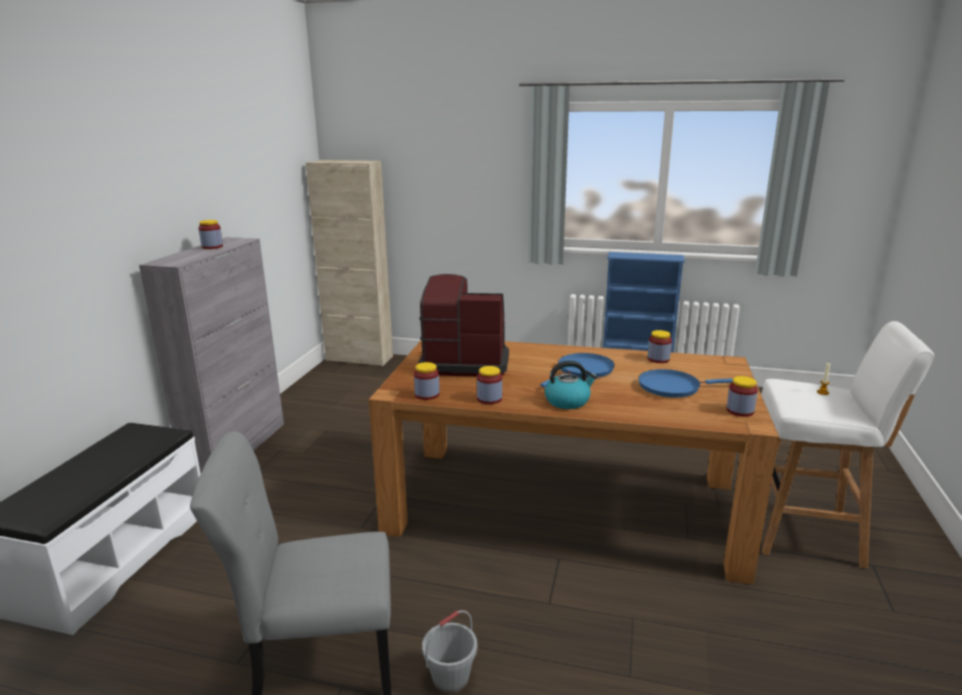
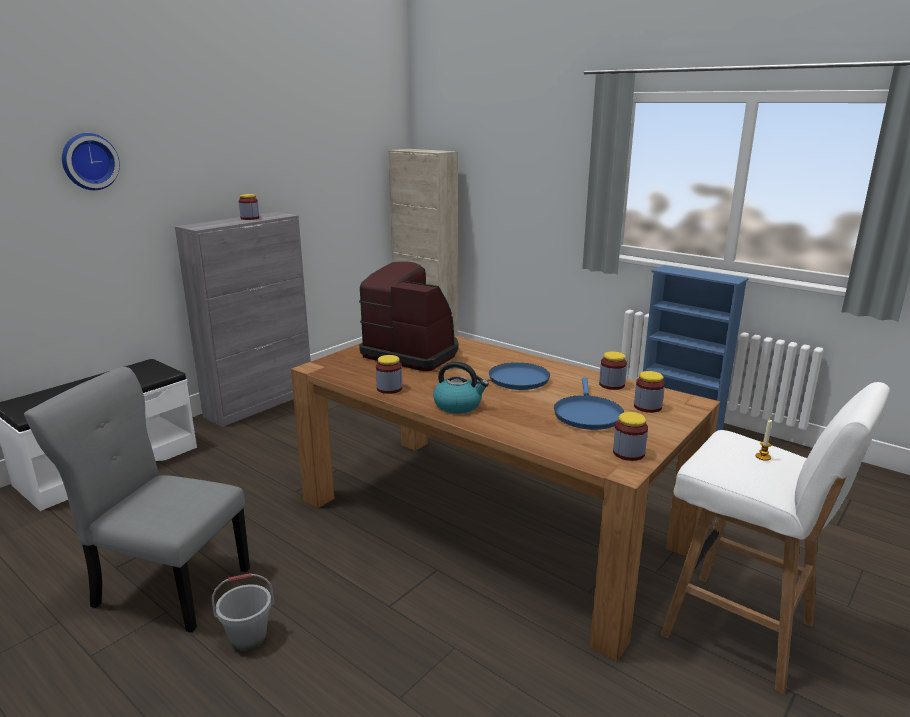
camera: 25 degrees right, 0 degrees up
(45, 197) = (89, 161): none -> wall clock
(427, 395) = (341, 374): jar -> jar (647, 407)
(673, 387) = (587, 414): blue frying pan -> blue frying pan turned 105 degrees counterclockwise

